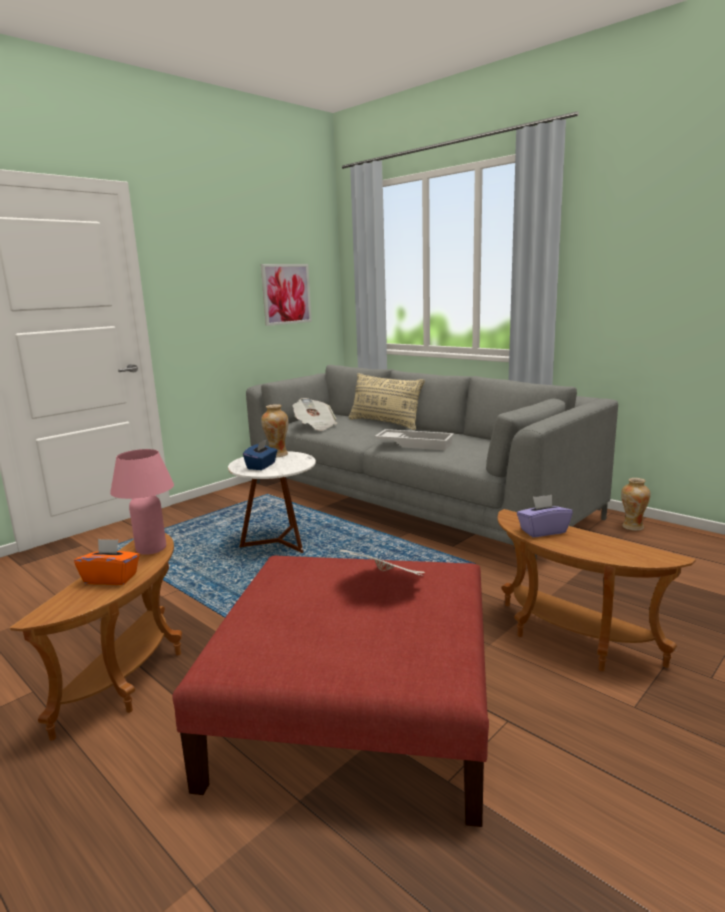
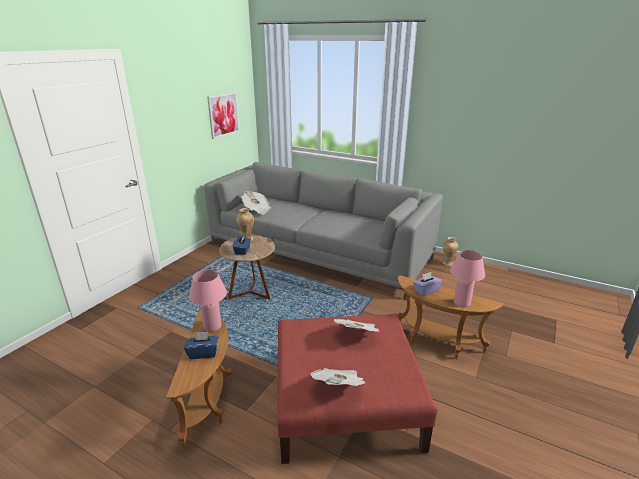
camera: 15 degrees left, 10 degrees up
(111, 578) = (203, 353): orange tissue box -> blue tissue box
(278, 543) = (251, 293): white side table -> brown side table
(305, 654) = (339, 387): none -> newspaper
(384, 423) = (299, 205): beige pillow -> none
(415, 444) = (329, 225): white tray -> none
(606, 552) = (461, 303): none -> pink table lamp

